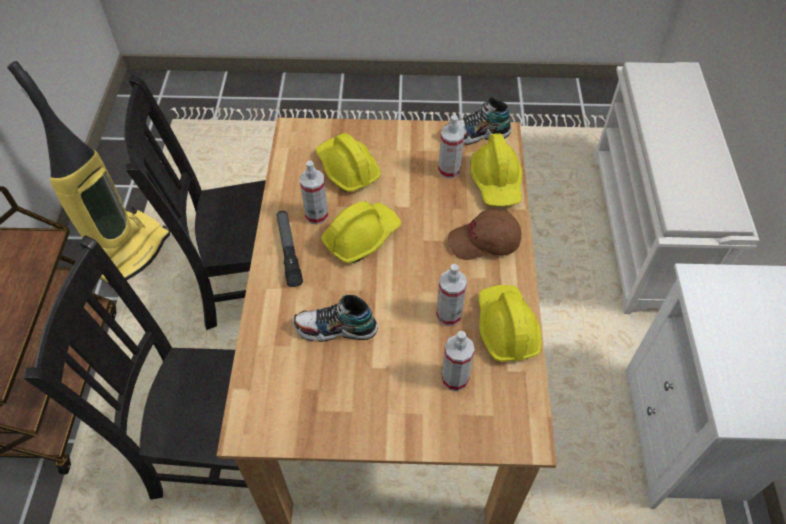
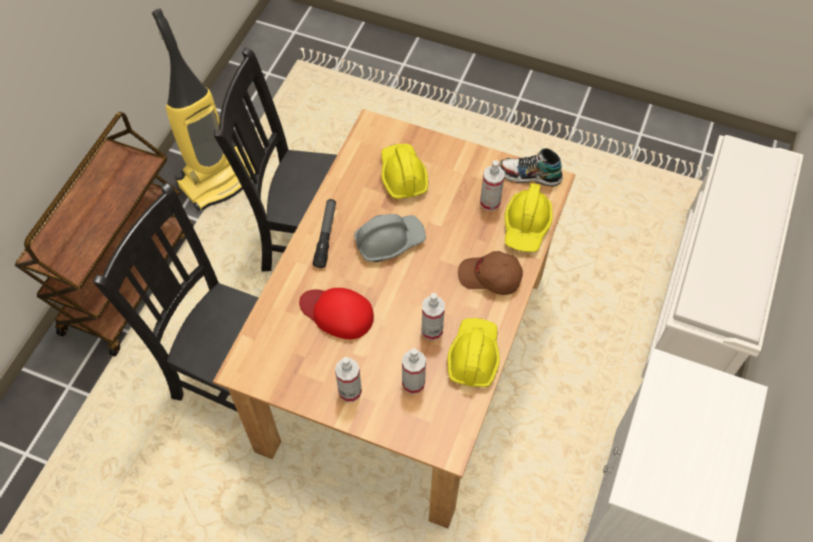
camera: 20 degrees right, 5 degrees up
(316, 215) = (360, 210): spray bottle -> spray bottle (350, 391)
(336, 329) = (337, 313): shoe -> red cap
(361, 237) = (389, 241): yellow hard hat -> grey hard hat

